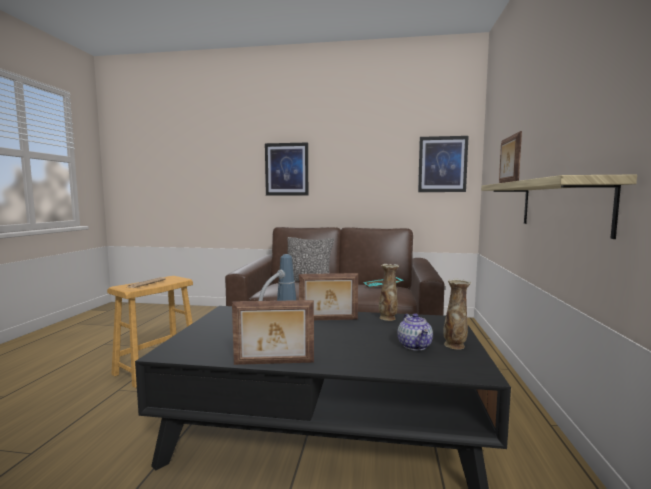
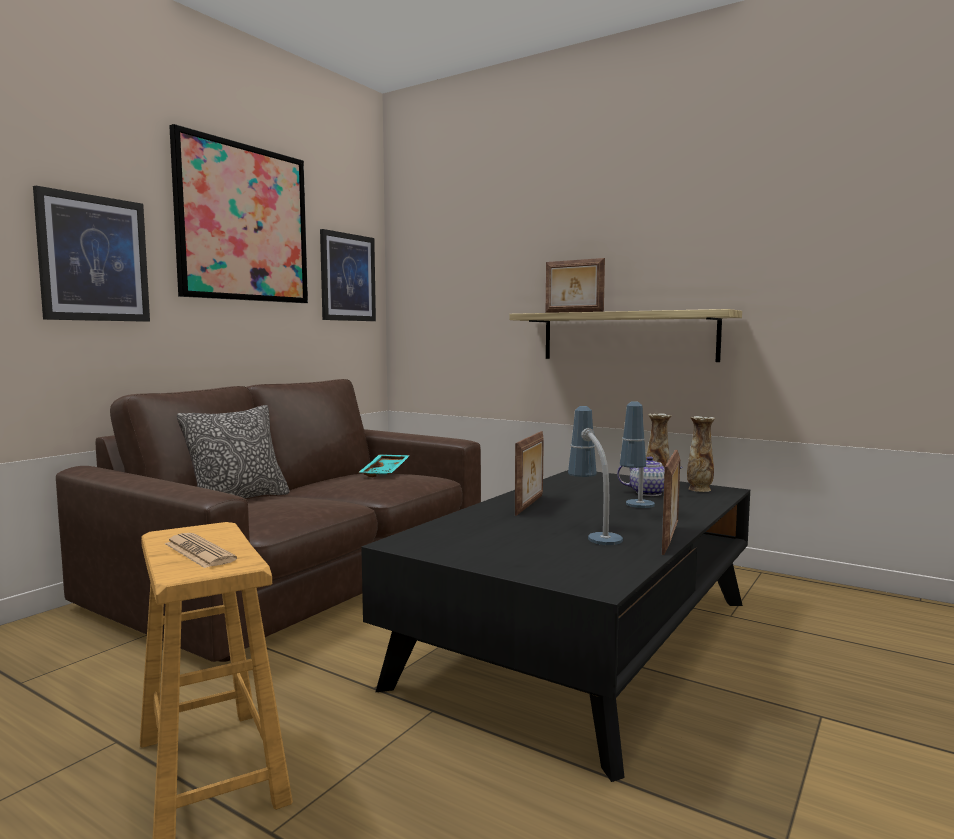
camera: 65 degrees left, 0 degrees up
(352, 346) = (636, 509): none -> table lamp
(363, 142) = (243, 223): none -> picture
(388, 318) = (551, 486): vase -> vase (699, 489)

